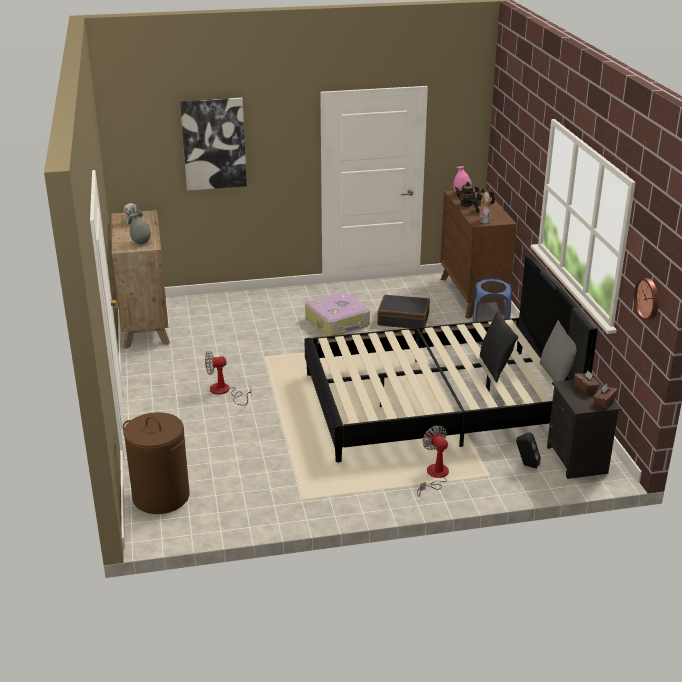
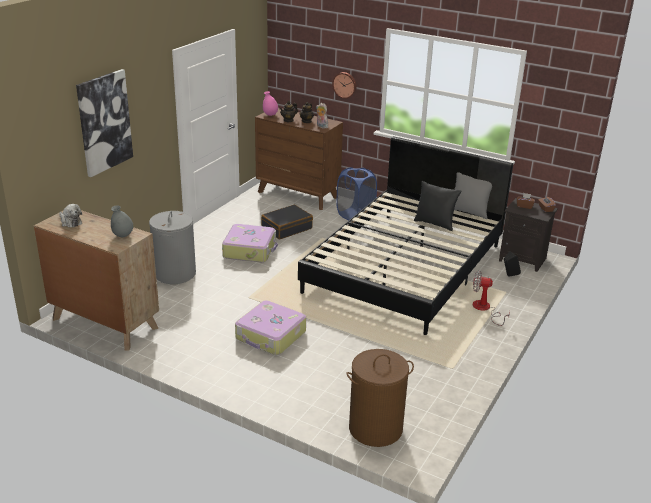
camera: 50 degrees left, 0 degrees up
(224, 392) = (271, 336): fan -> suitcase
(250, 312) = (175, 273): none -> grey laundry basket
(648, 298) = (561, 127): wall clock -> wall clock (345, 85)

